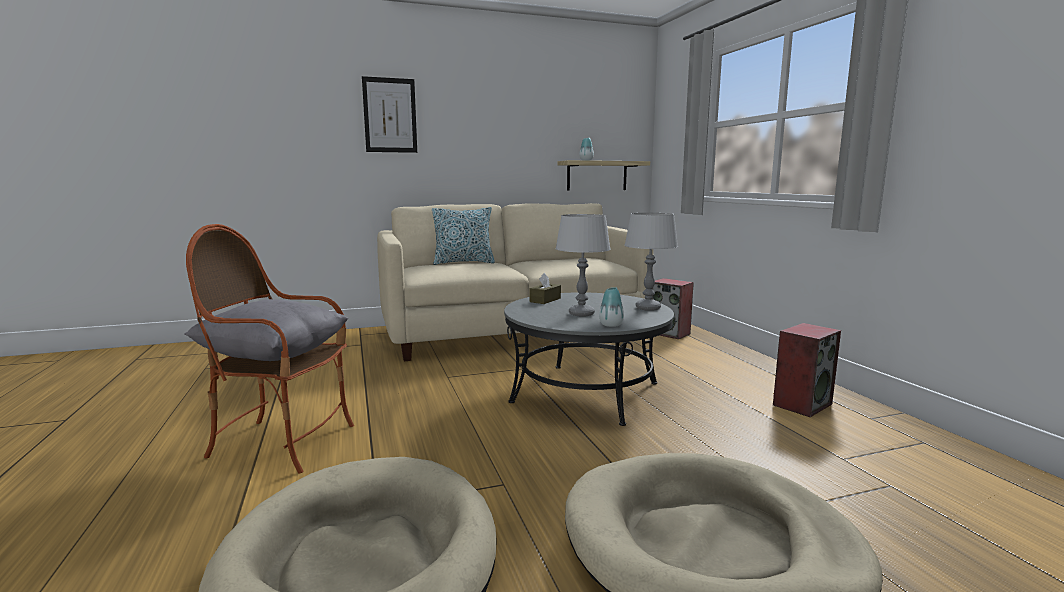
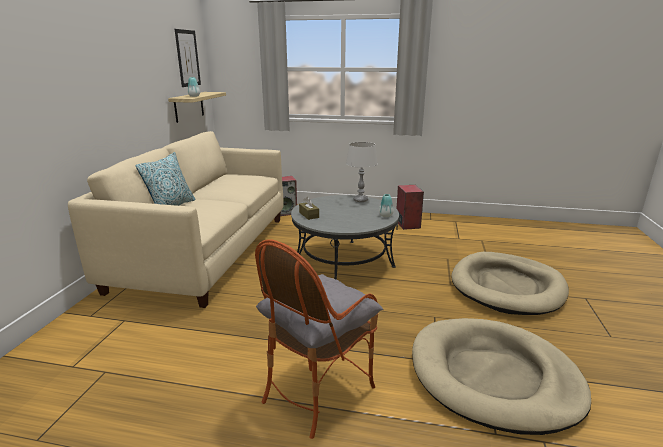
camera: 60 degrees left, 10 degrees up
(390, 115) = (42, 66): picture -> picture (187, 58)
(581, 313) = (354, 215): grey table lamp -> none

